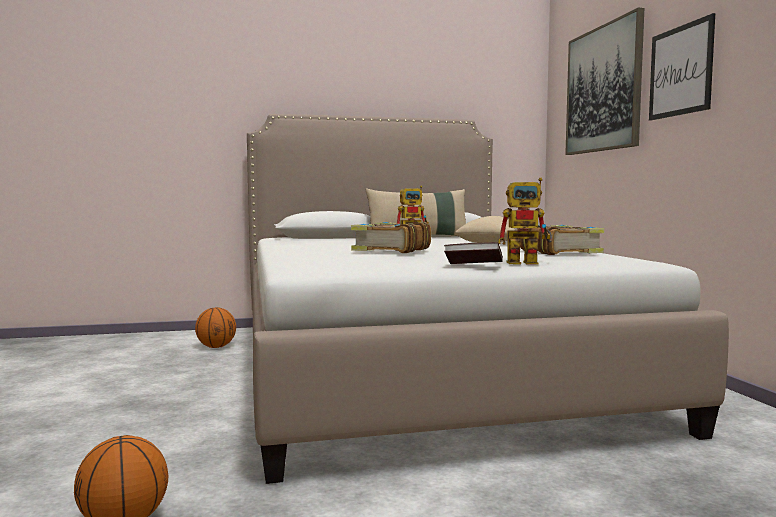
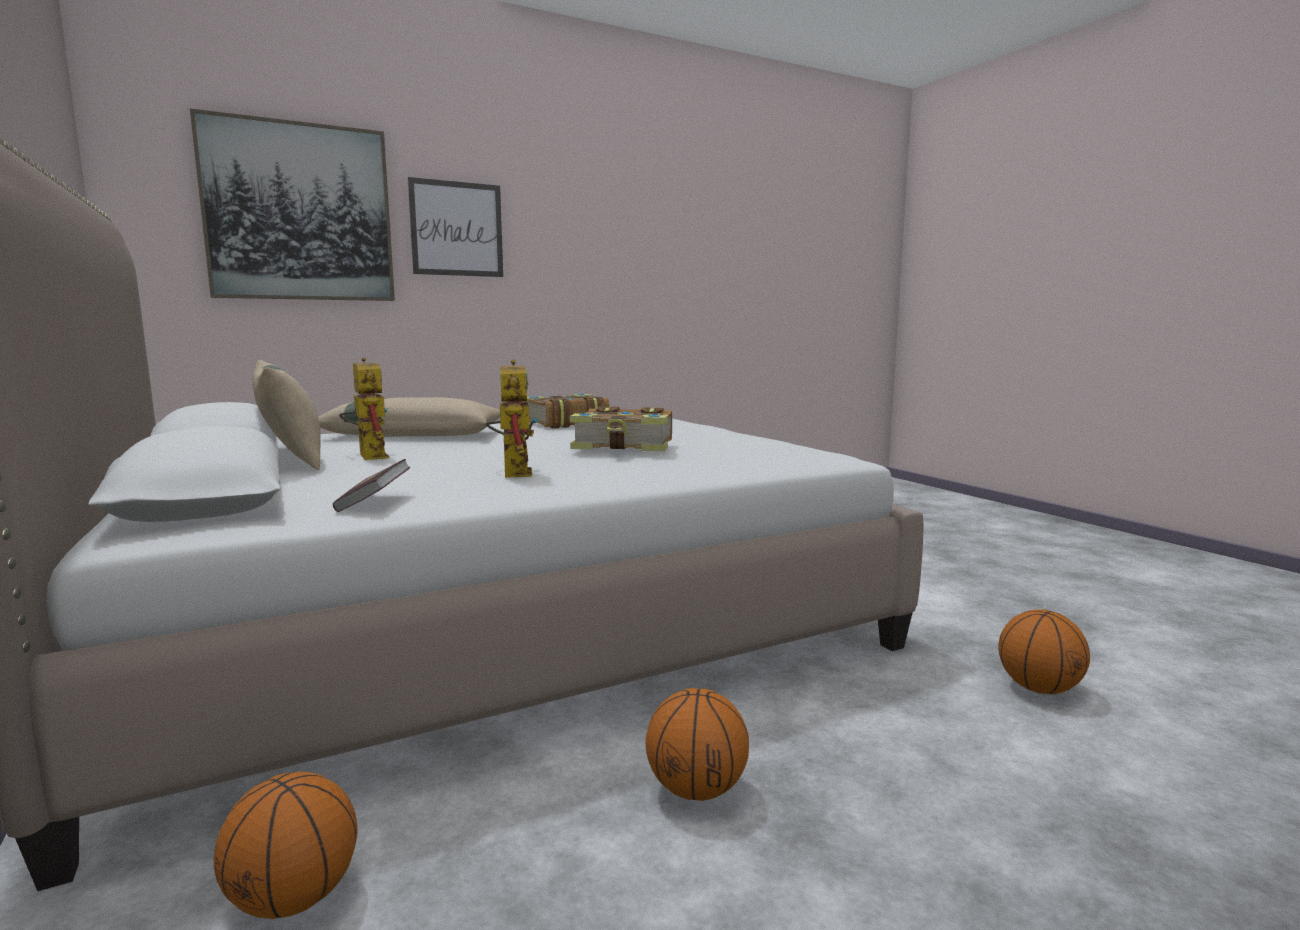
camera: 105 degrees left, 5 degrees up
(189, 391) = (696, 790): none -> basketball
(473, 266) = (733, 433): book -> book (374, 502)
(529, 263) = (689, 426): toy robot -> toy robot (513, 471)

